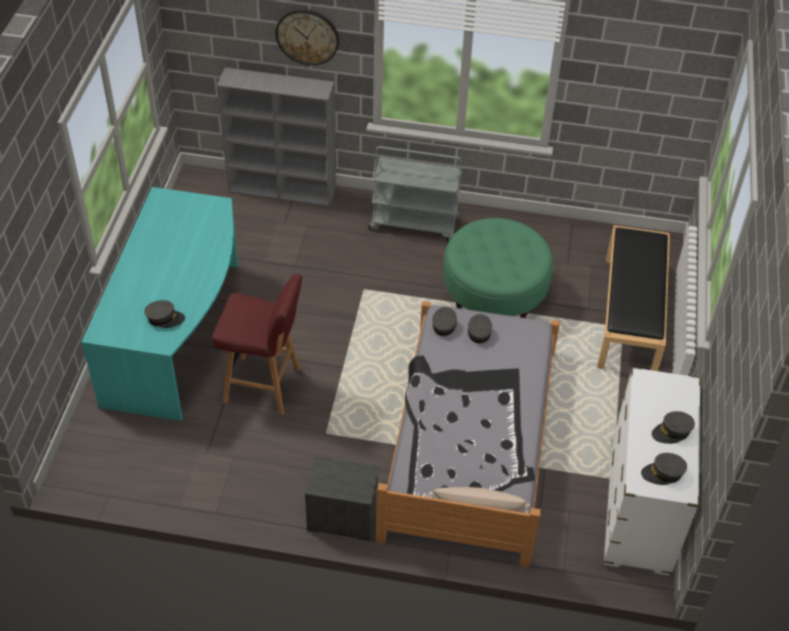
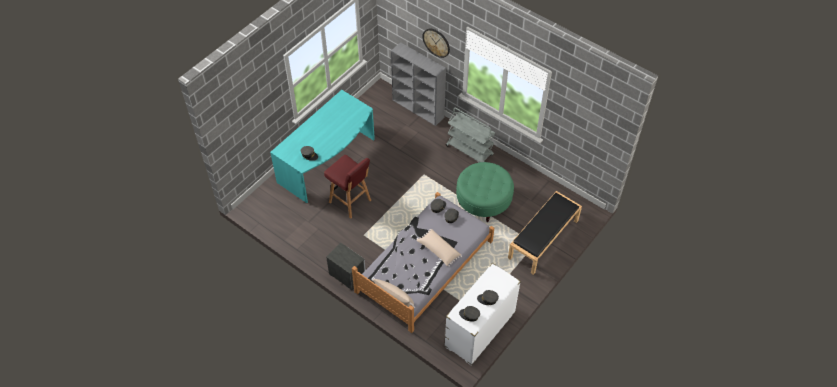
camera: 30 degrees right, 5 degrees up
(497, 396) = (438, 251): none -> beige pillow

